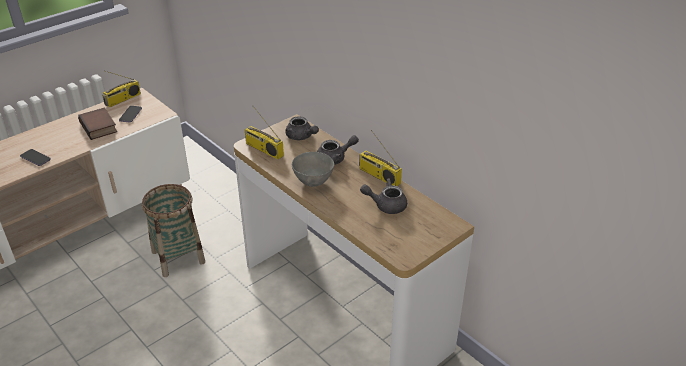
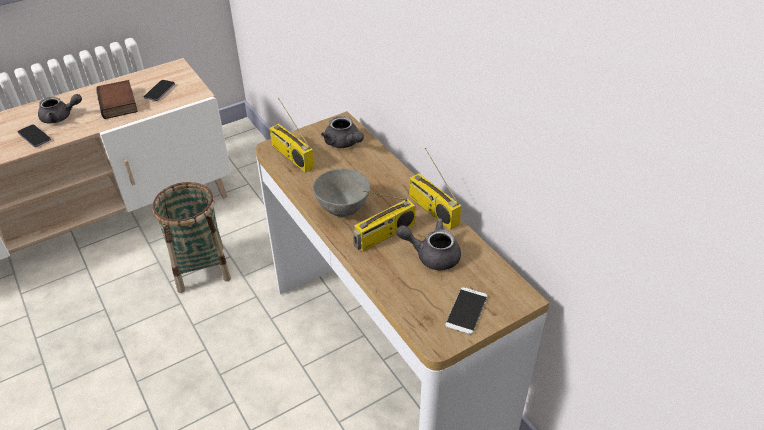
camera: 10 degrees right, 5 degrees up
(123, 99) = (156, 71): radio -> radio (384, 235)
(335, 158) = (380, 178): grey teapot -> grey teapot (61, 117)
(419, 237) = (466, 311): none -> phone

